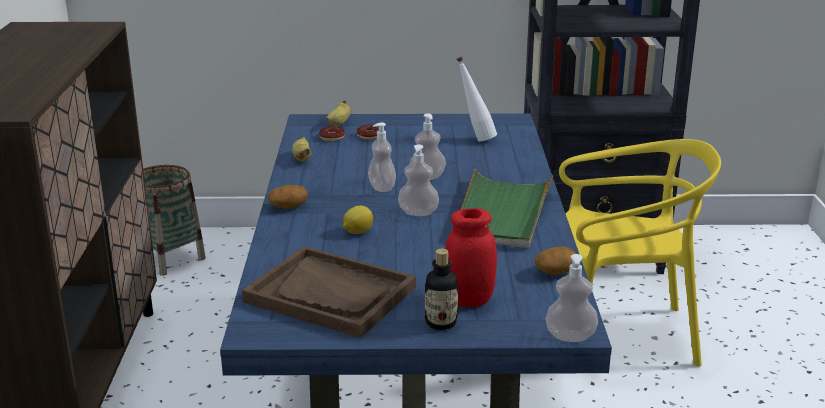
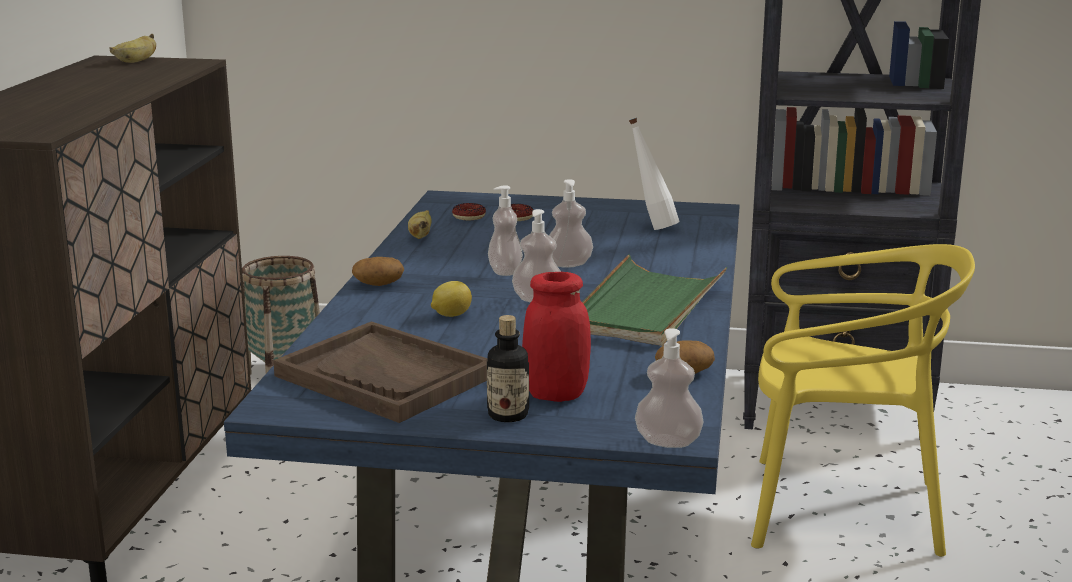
camera: 10 degrees right, 5 degrees down
(338, 123) = (484, 203): banana -> banana (136, 61)

